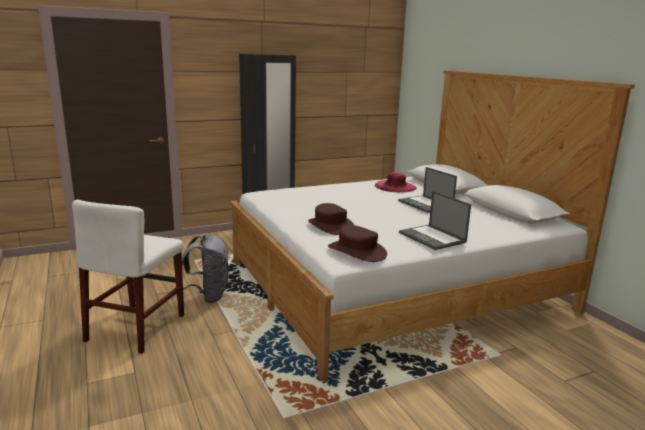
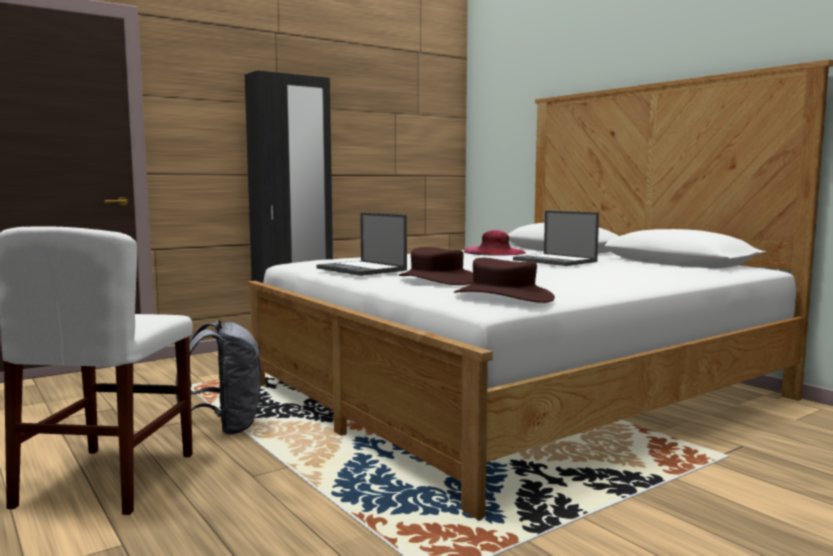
camera: 10 degrees left, 10 degrees down
(433, 238) = (601, 282): laptop -> laptop (362, 269)

